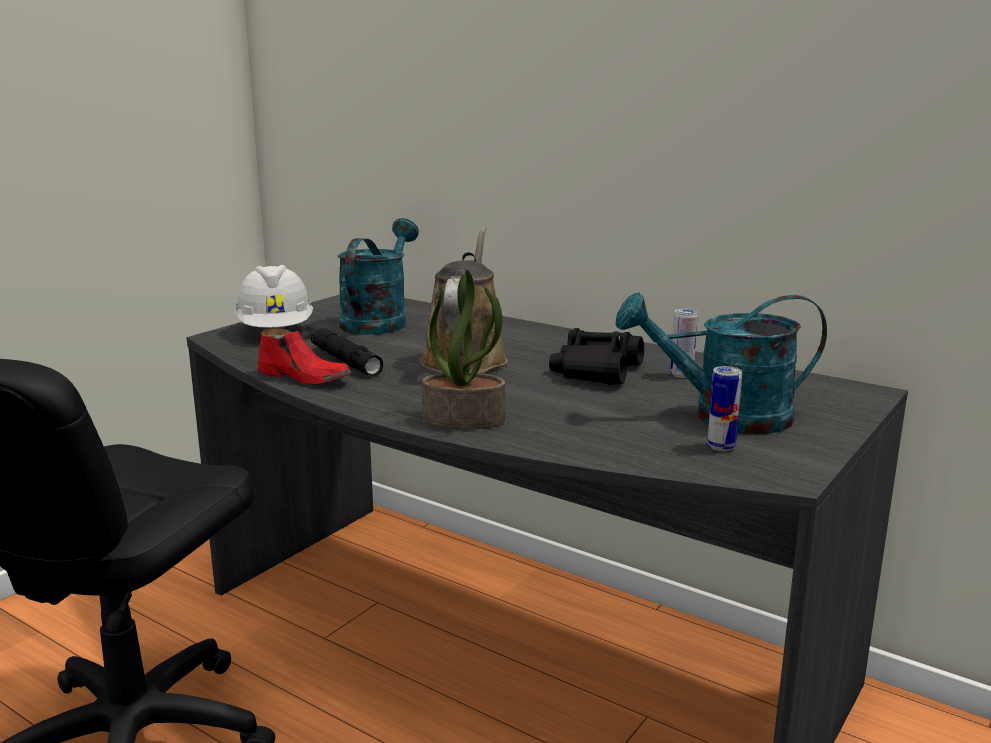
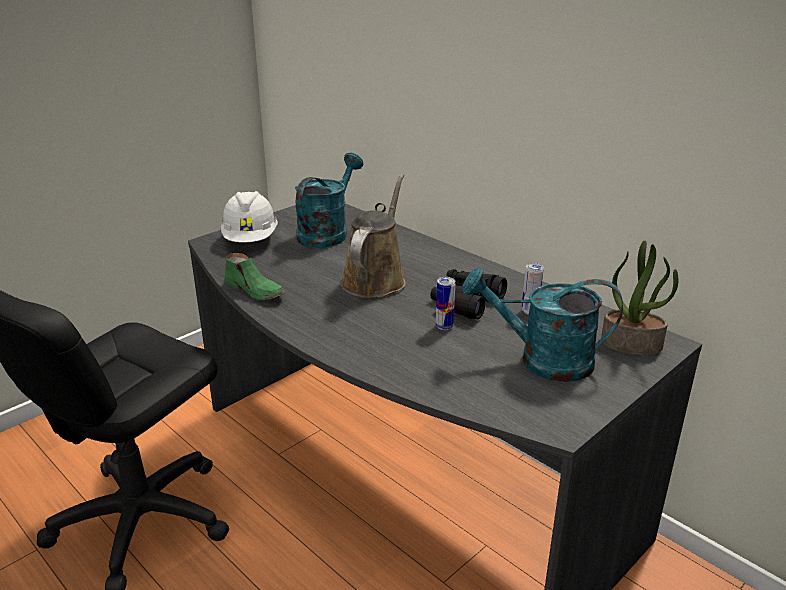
camera: 10 degrees right, 10 degrees up
(305, 377) = (255, 290): red shoe -> green shoe
(346, 361) = (289, 275): black flashlight -> none
(465, 419) = (352, 344): potted plant -> potted plant (632, 344)
(721, 447) = (526, 392): can -> can (444, 326)

